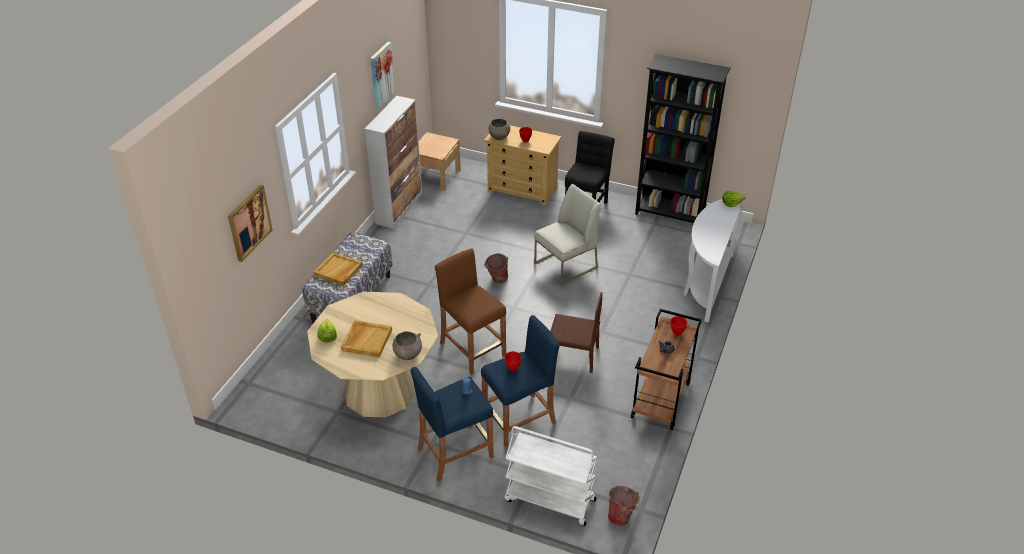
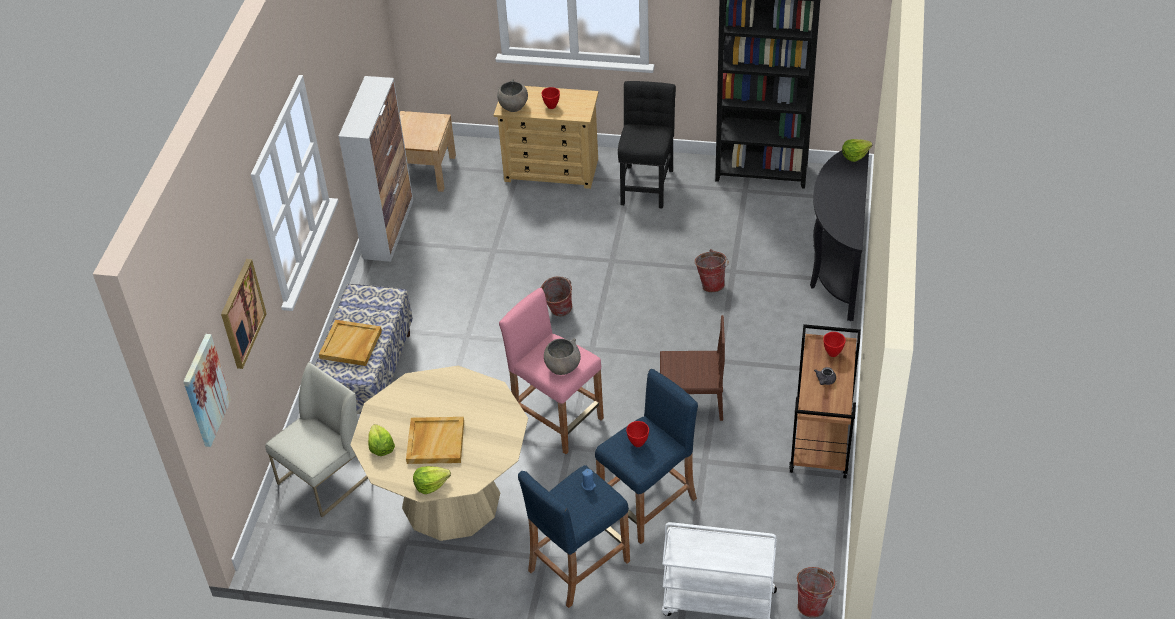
camera: 10 degrees left, 5 degrees up
(352, 368) = (431, 484): none -> lettuce
(381, 75) = (346, 55): picture -> picture (205, 390)
(408, 354) = (497, 451): grey bowl -> grey bowl (562, 367)
(472, 349) = (556, 418): brown stool -> pink stool
(565, 265) = (644, 274): white chair -> white chair (326, 479)
(611, 280) = (711, 284): none -> bucket
(706, 284) = (836, 267): white console table -> black console table

